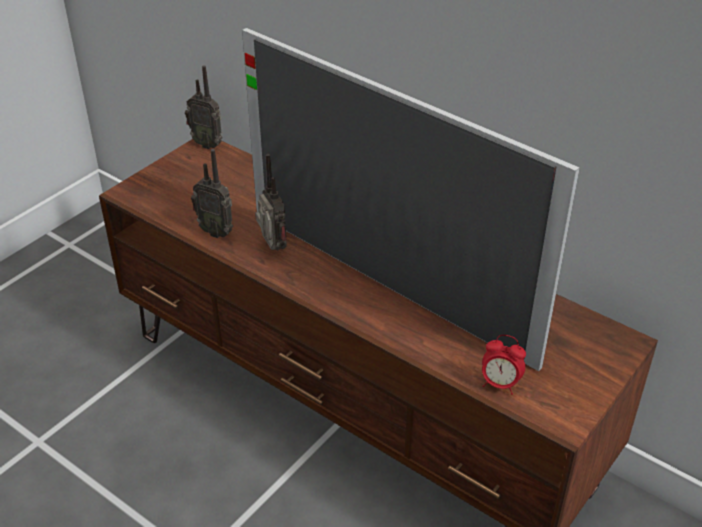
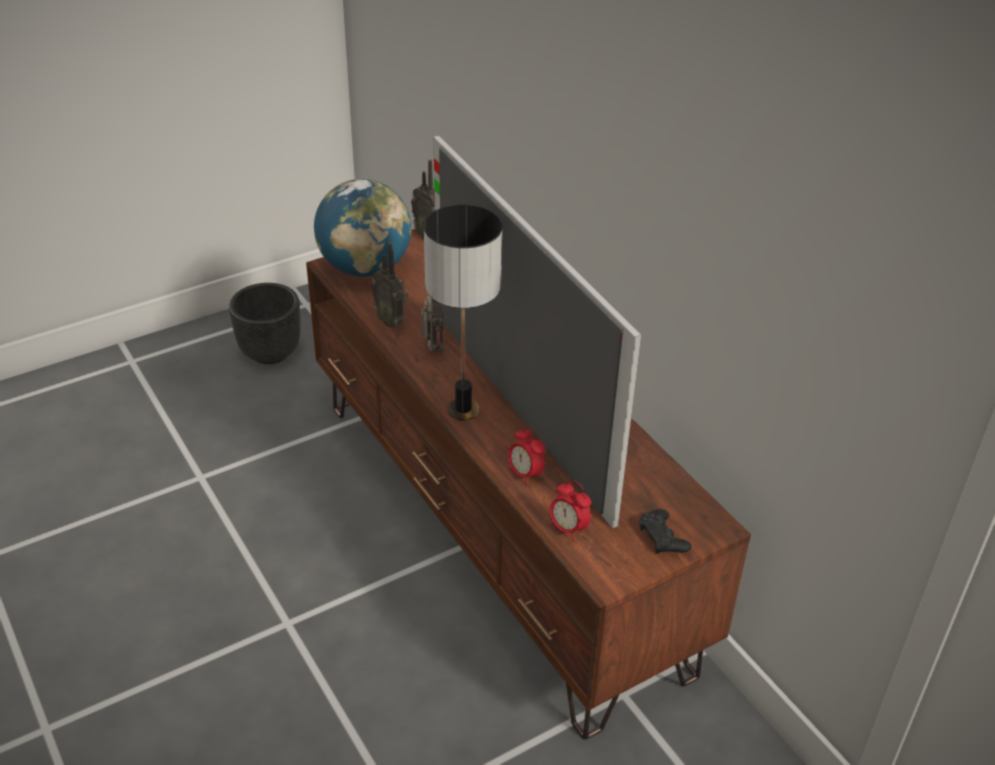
camera: 20 degrees right, 0 degrees up
(54, 298) = (270, 352): none -> black planter
(162, 187) = (365, 268): none -> globe
(334, 299) = (462, 410): none -> table lamp
(429, 343) = (525, 474): none -> alarm clock
(587, 366) = (662, 537): none -> black game controller

